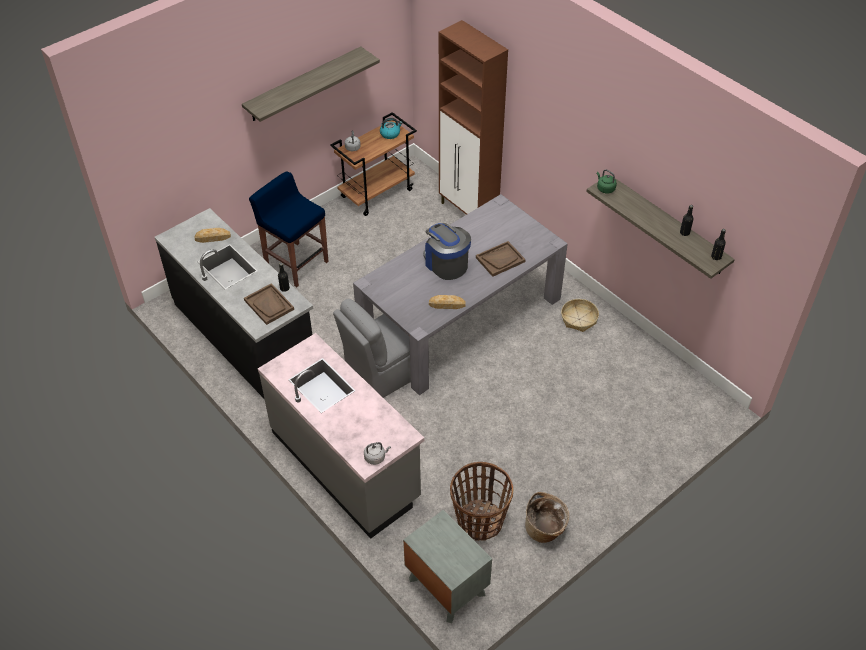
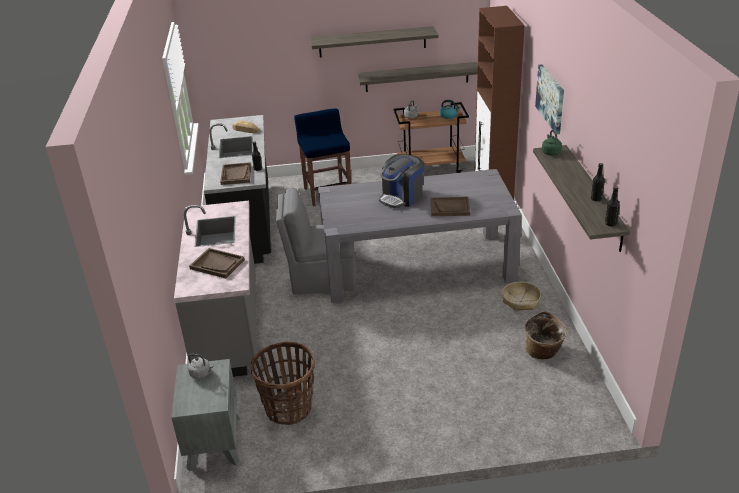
camera: 35 degrees right, 15 degrees down
(348, 103) = (417, 77): none -> shelf
(366, 423) = (217, 264): none -> brown tray
(376, 457) = (198, 287): grey kettle -> grey kettle (201, 373)
(446, 264) = (402, 197): coffee machine -> coffee machine turned 135 degrees counterclockwise
(447, 304) = (374, 221): bread -> none
(545, 530) = (336, 441): basket -> basket (543, 352)
(572, 128) = (550, 98): none -> picture

